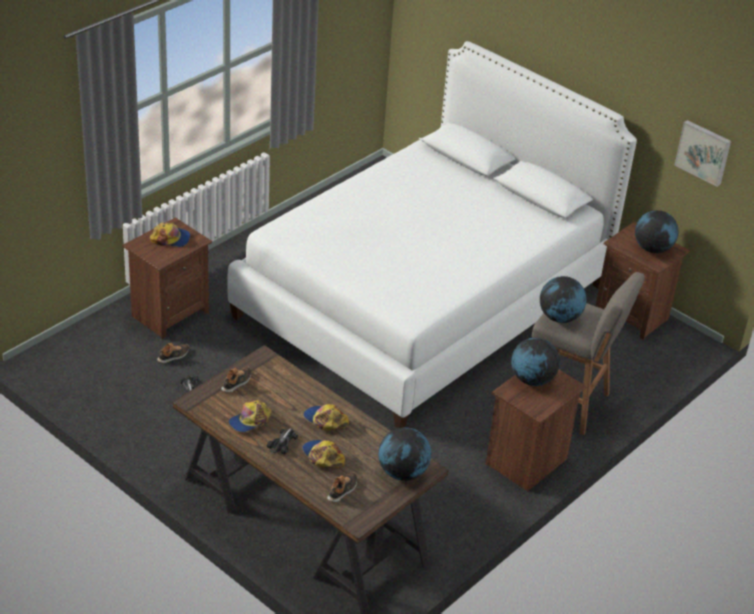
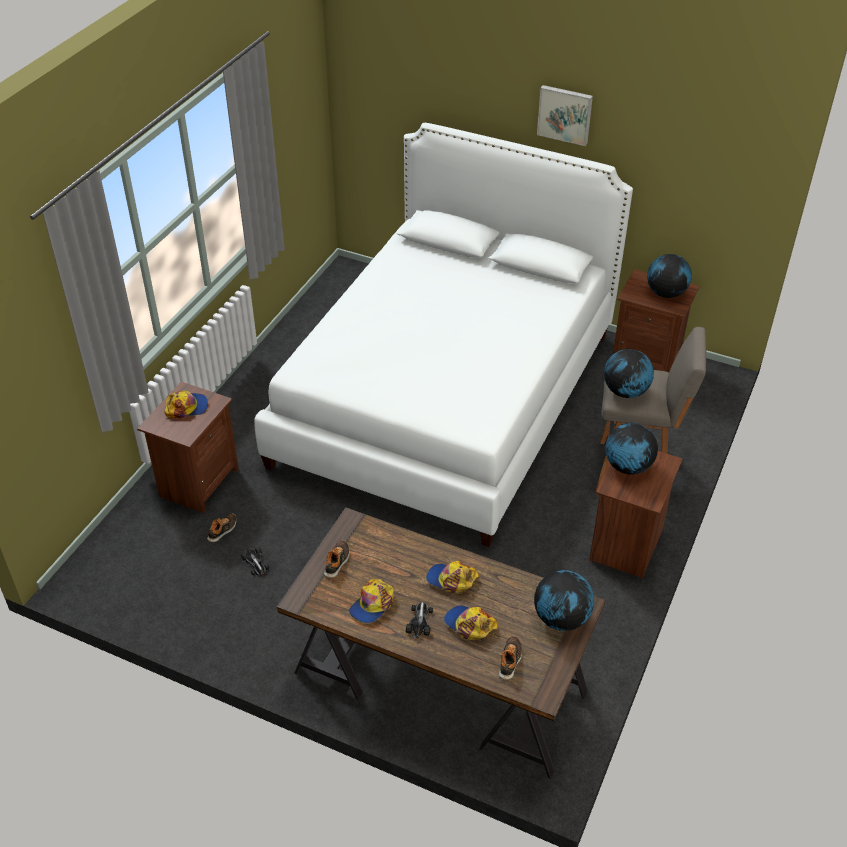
camera: 15 degrees left, 5 degrees up
(704, 152) = (708, 186): picture -> picture (565, 114)

